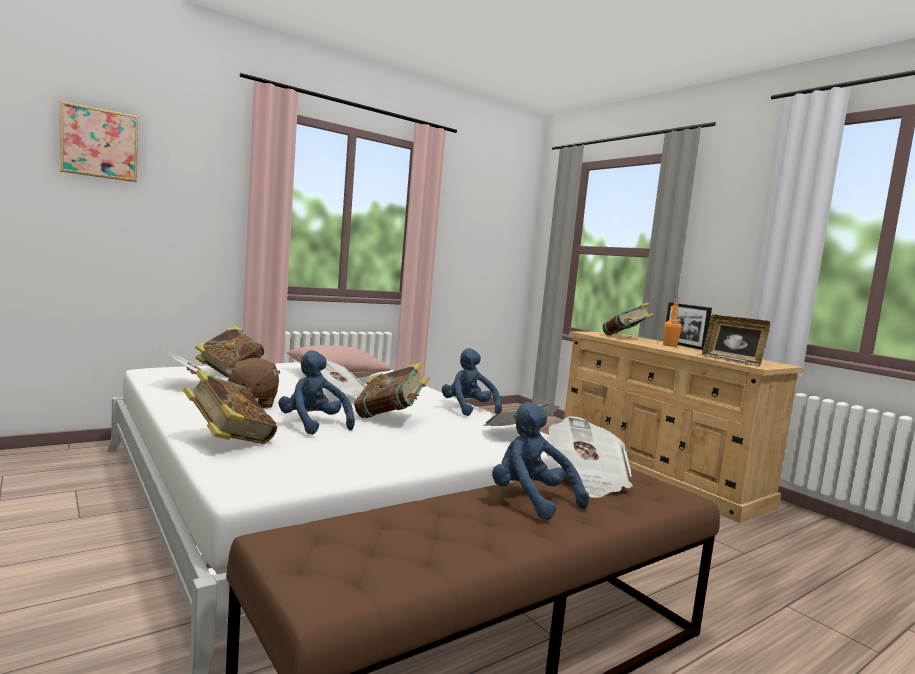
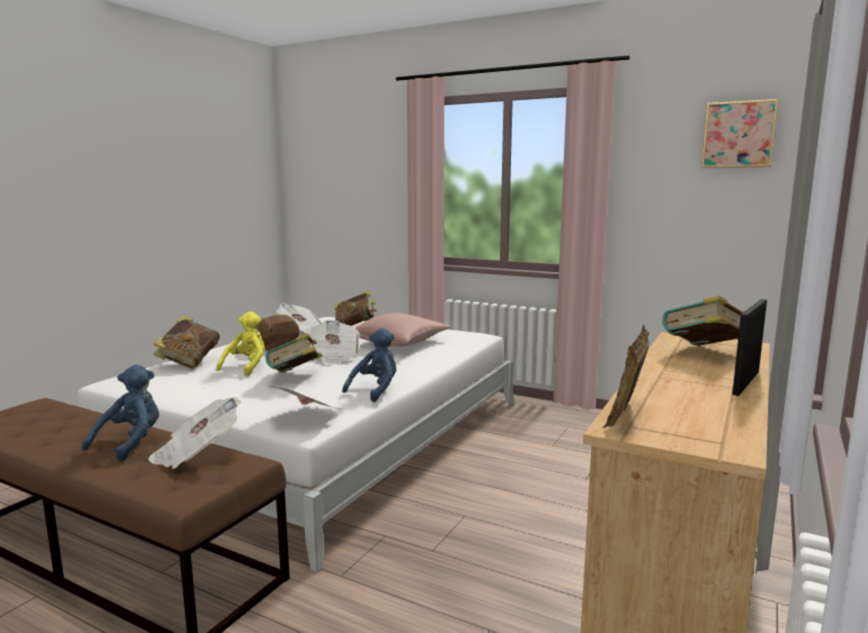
camera: 65 degrees right, 5 degrees up
(99, 143) = (329, 158): picture -> picture (738, 135)
(313, 425) = (246, 367): blue plush toy -> yellow plush toy
(670, 345) = (709, 376): orange bottle -> none

